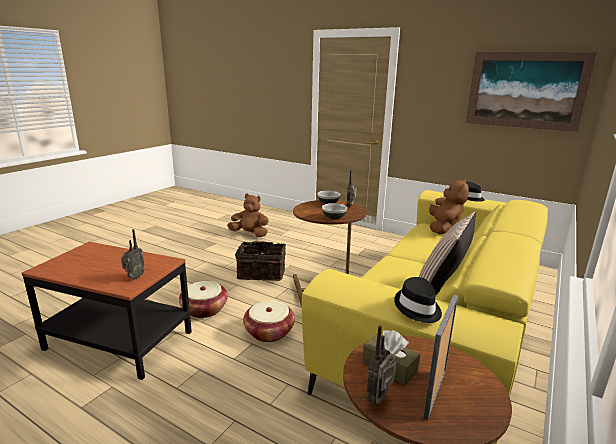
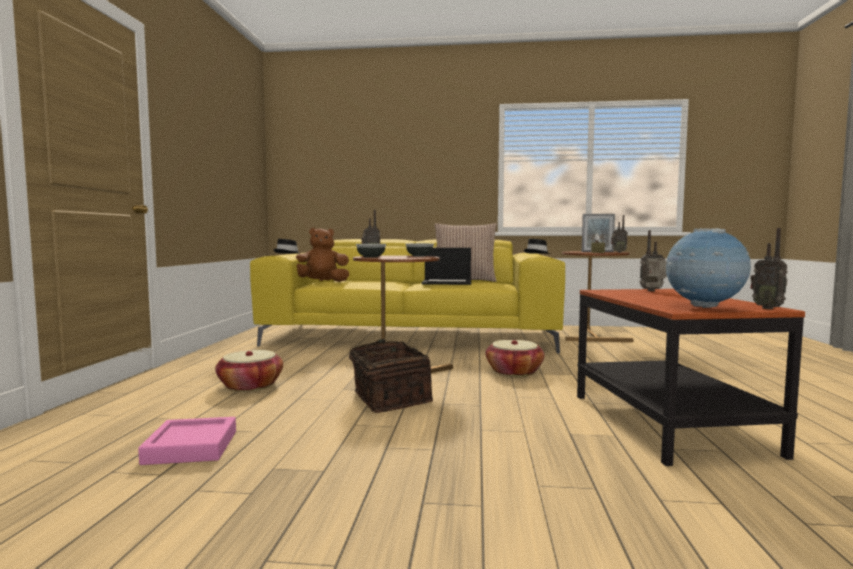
camera: 115 degrees left, 15 degrees down
(42, 268) = (768, 308): none -> radio
(78, 254) = (704, 307): none -> globe
(204, 309) = (529, 403): basket -> basket (250, 385)
(250, 234) = (191, 447): brown plush toy -> pink tray
(402, 273) = (447, 282): none -> laptop
(525, 90) = (239, 148): picture -> none

